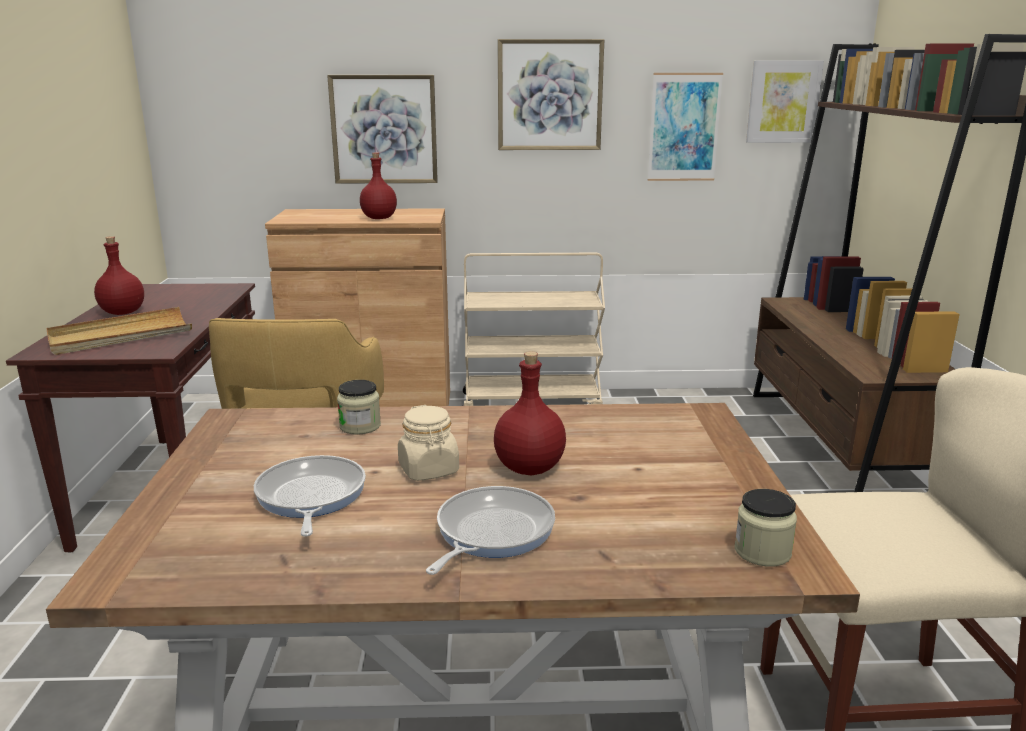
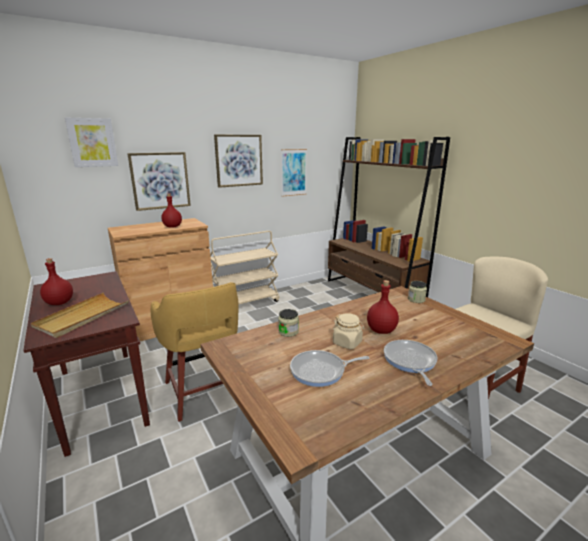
camera: 30 degrees left, 0 degrees up
(310, 497) = (321, 371): frying pan -> frying pan turned 60 degrees counterclockwise
(762, 552) = (493, 338): jar -> jar (416, 299)
(783, 102) = (327, 160): picture -> picture (92, 142)

